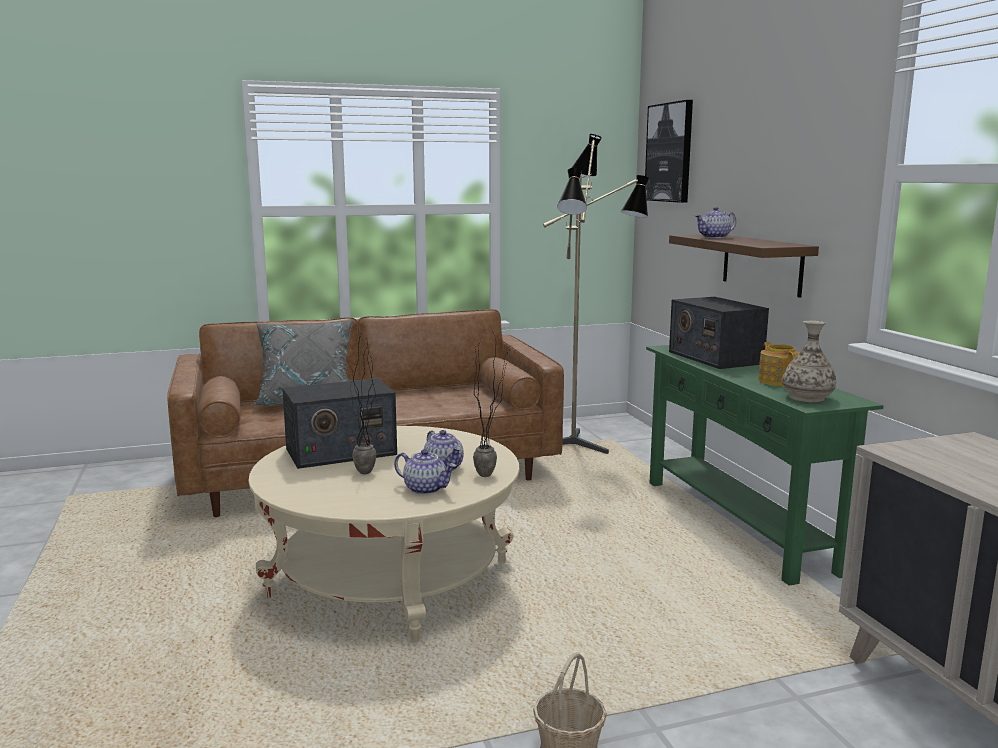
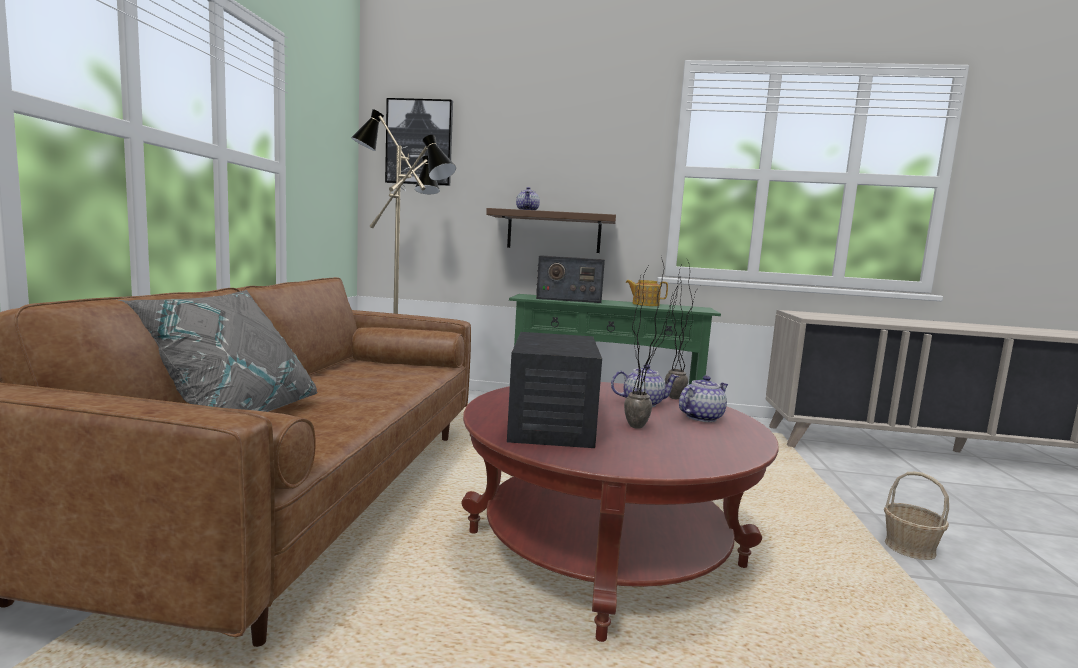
camera: 65 degrees left, 5 degrees down
(391, 579) = (604, 549): beige coffee table -> red coffee table
(807, 397) = (688, 308): vase -> none

